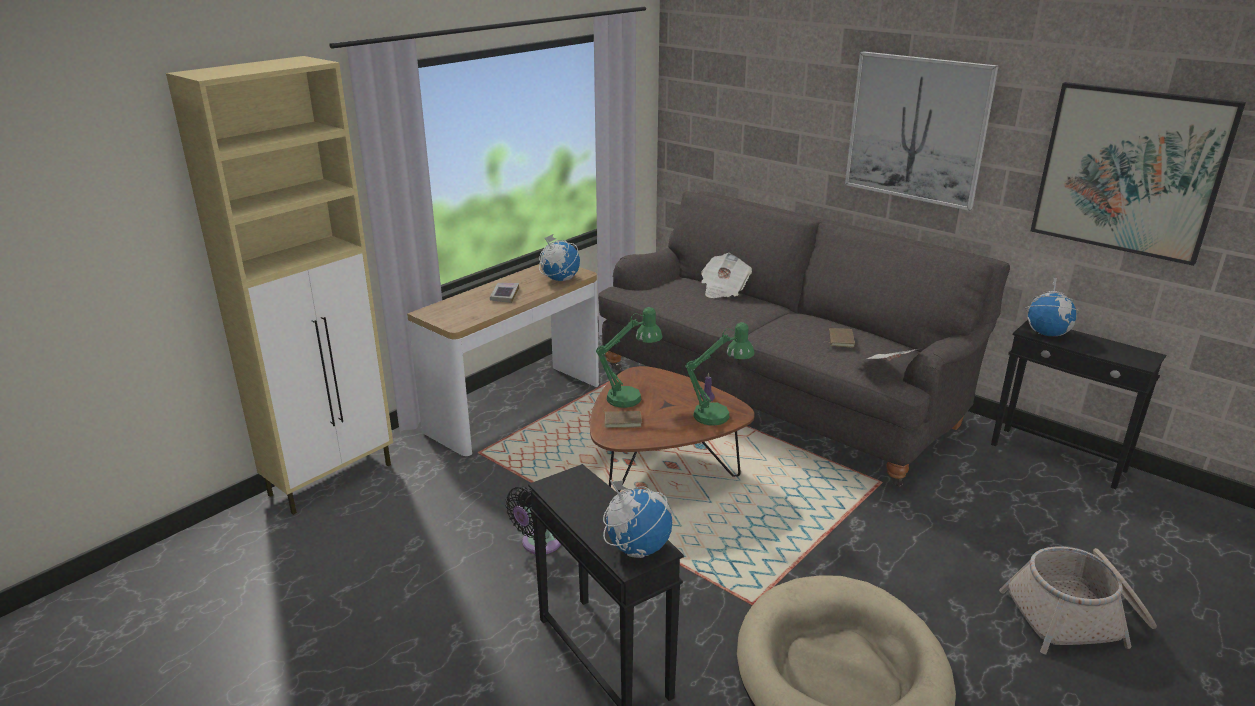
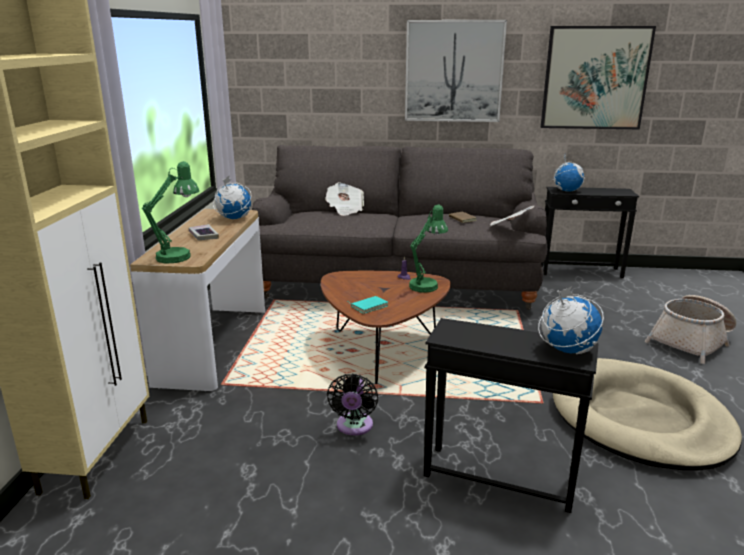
camera: 35 degrees left, 5 degrees down
(623, 420) = (369, 306): brown book -> turquoise book
(631, 397) = (353, 291): green table lamp -> green table lamp (179, 255)

